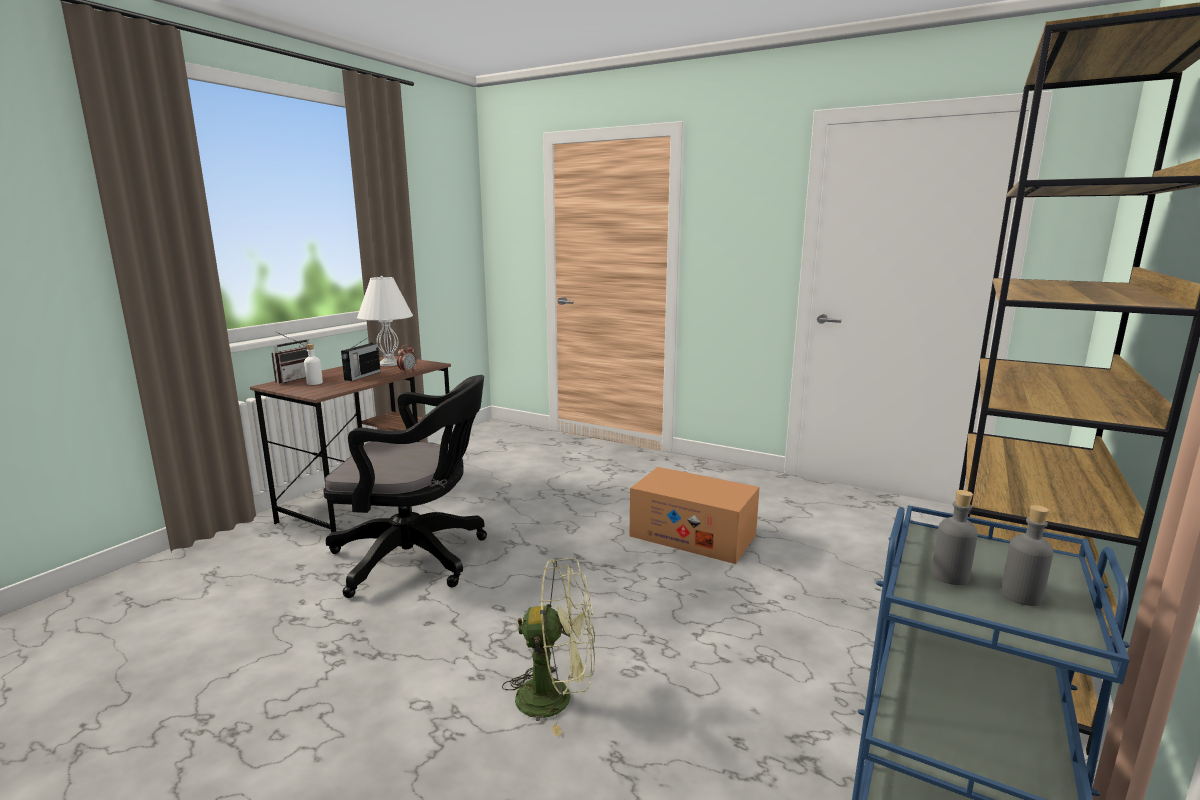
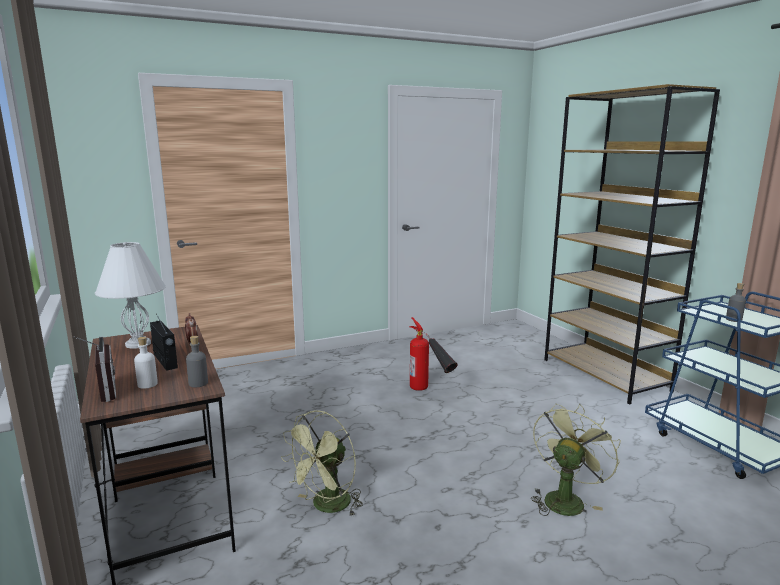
camera: 55 degrees left, 0 degrees up
(417, 558) = (326, 507): black office chair -> green fan
(692, 535) = (429, 393): cardboard box -> fire extinguisher
(1021, 596) = (752, 317): grey bottle -> grey bottle (198, 383)

